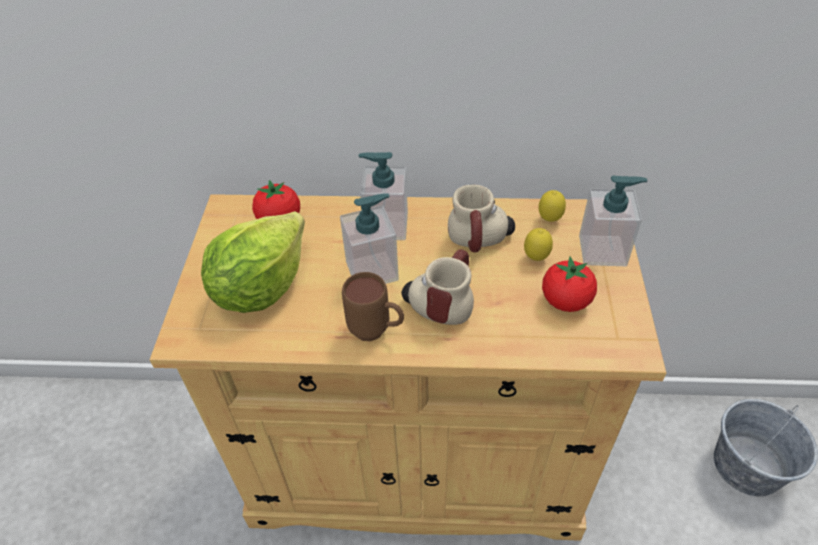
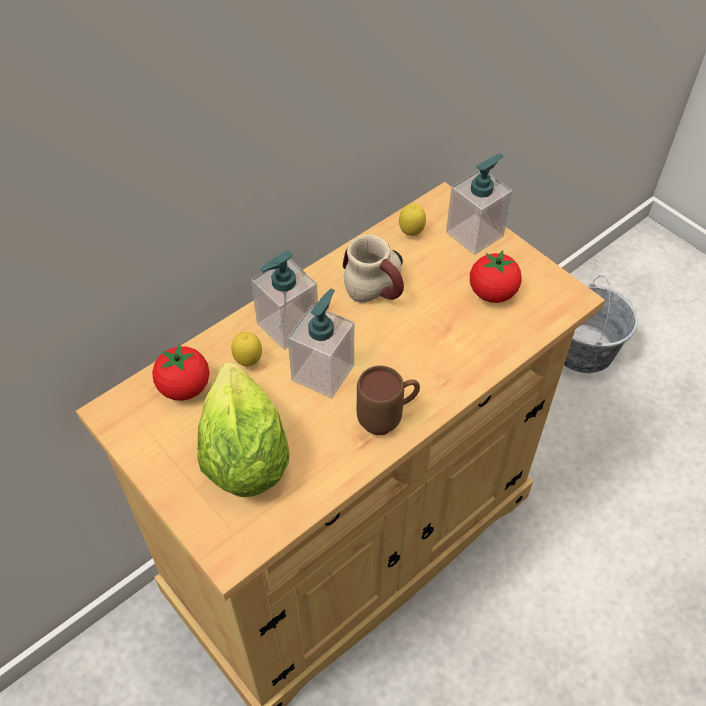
camera: 45 degrees left, 5 degrees up
(440, 301) = (406, 358): mug -> none
(535, 258) = (436, 273): lemon -> lemon (248, 362)

